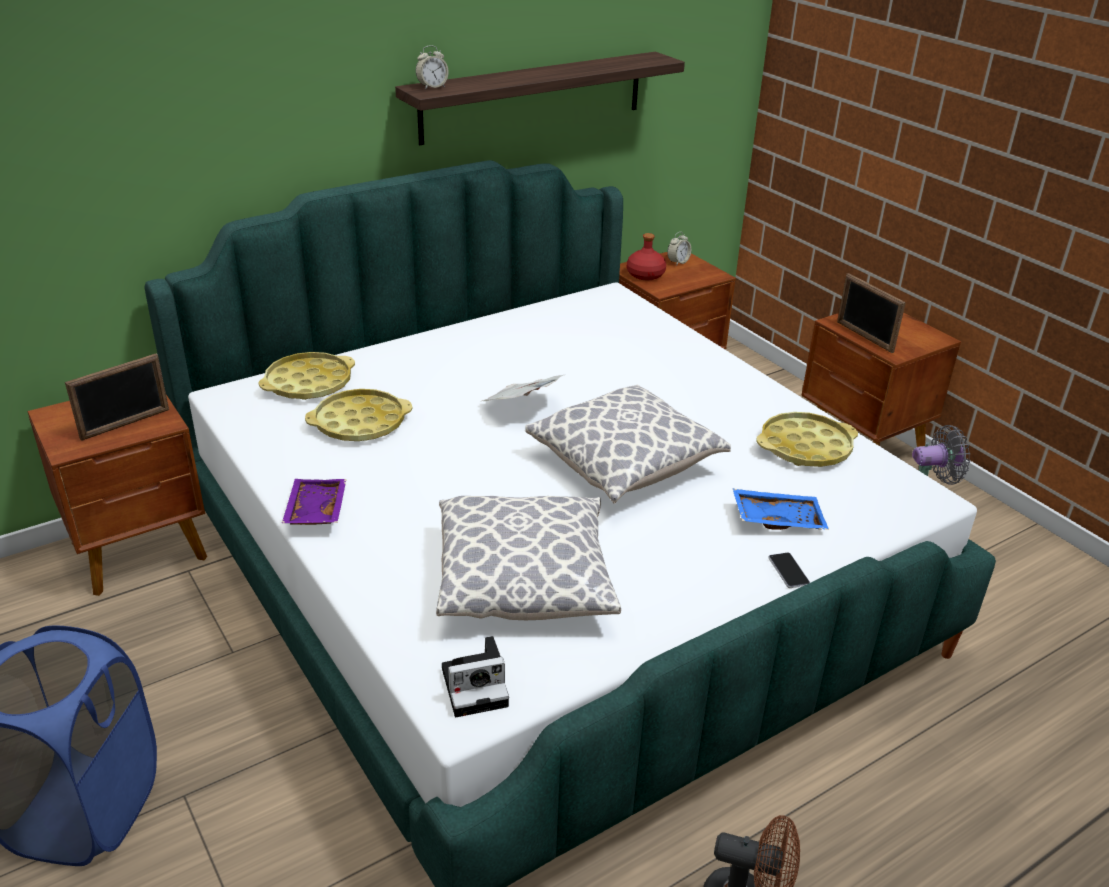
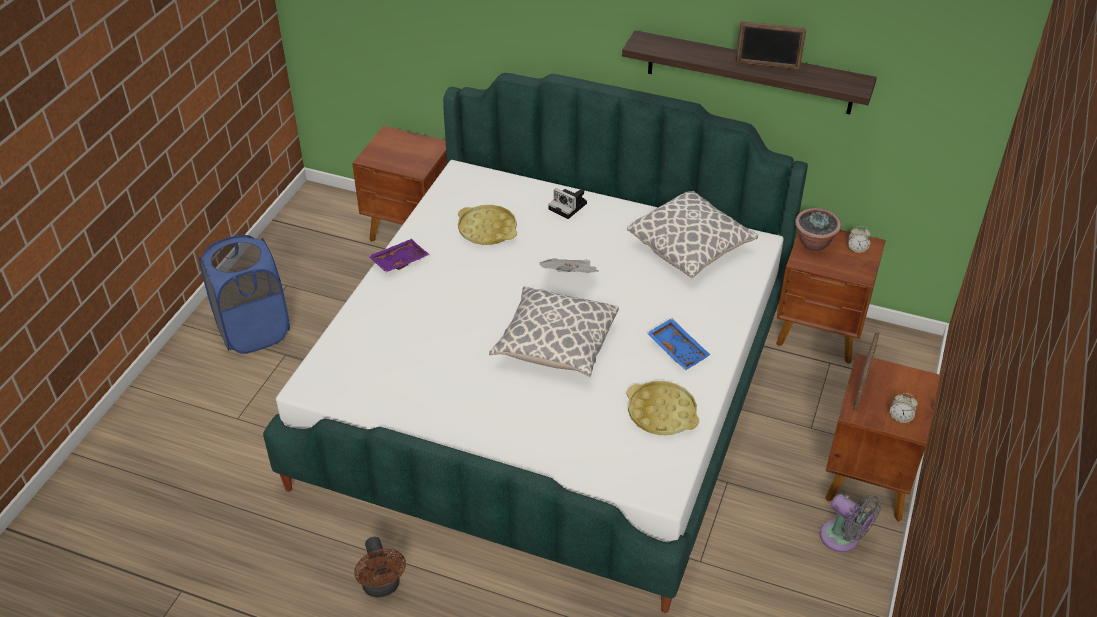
camera: 55 degrees right, 10 degrees up
(125, 424) = (404, 160): picture frame -> picture frame (767, 66)
(308, 383) = (503, 190): yellow tray -> none
(432, 87) = (650, 41): alarm clock -> alarm clock (900, 417)
(477, 686) = (328, 382): camera -> camera (569, 207)
(523, 581) = (414, 359): pillow -> pillow (690, 248)
(646, 275) = (814, 244): red bottle -> potted plant
(777, 518) = (567, 430): blue tray -> blue tray (678, 349)
(788, 571) = (519, 454): phone -> none

